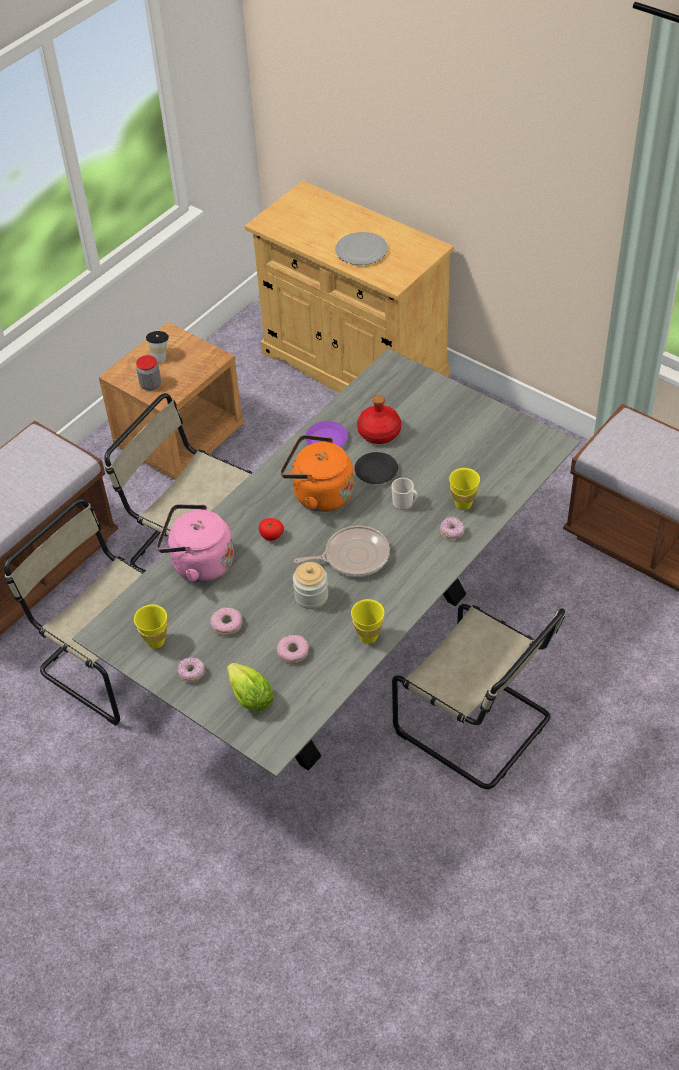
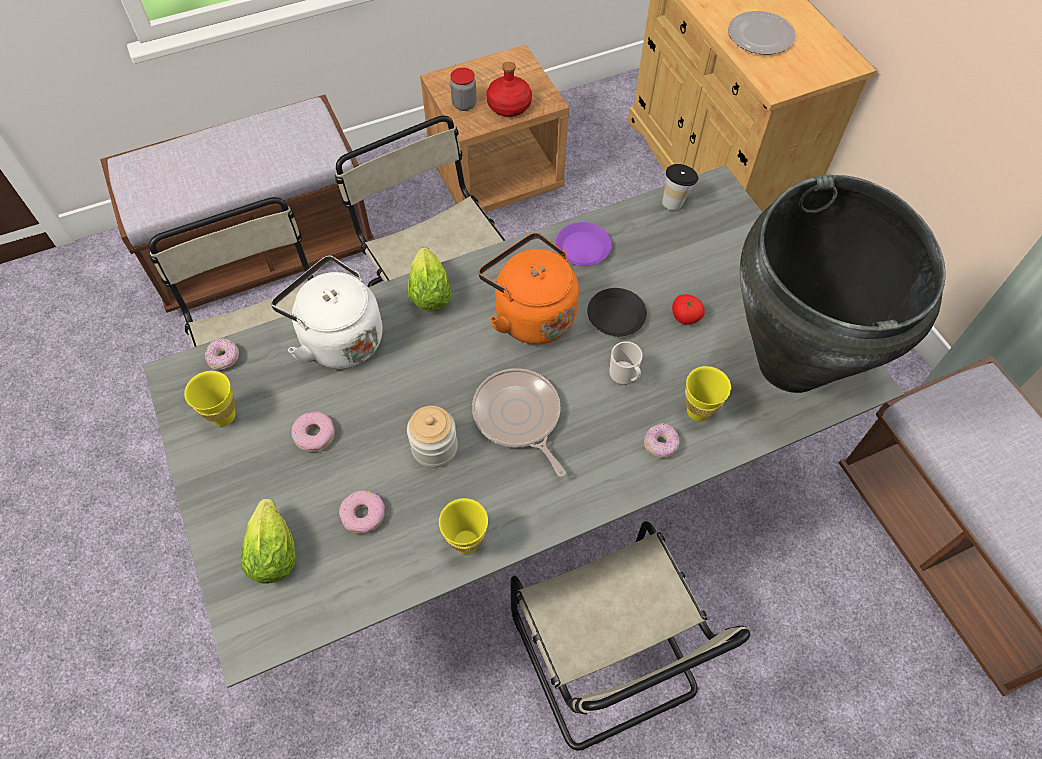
camera: 25 degrees right, 10 degrees up
(160, 356) = (493, 78): cup -> cup (675, 201)
(191, 673) = (232, 480): donut -> donut (224, 358)
(199, 563) = (338, 338): pink kettle -> white kettle
(240, 509) = (429, 290): none -> lettuce
(271, 536) = (441, 342): tomato -> tomato (685, 317)
(353, 556) = (518, 417): frying pan -> frying pan turned 135 degrees counterclockwise
(378, 432) = (650, 266): red bottle -> red bottle (509, 105)
(504, 453) = (792, 365): none -> black vase

